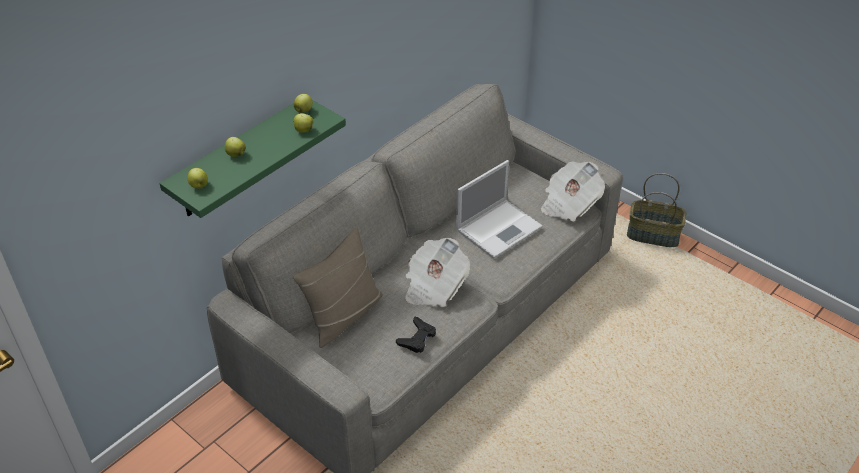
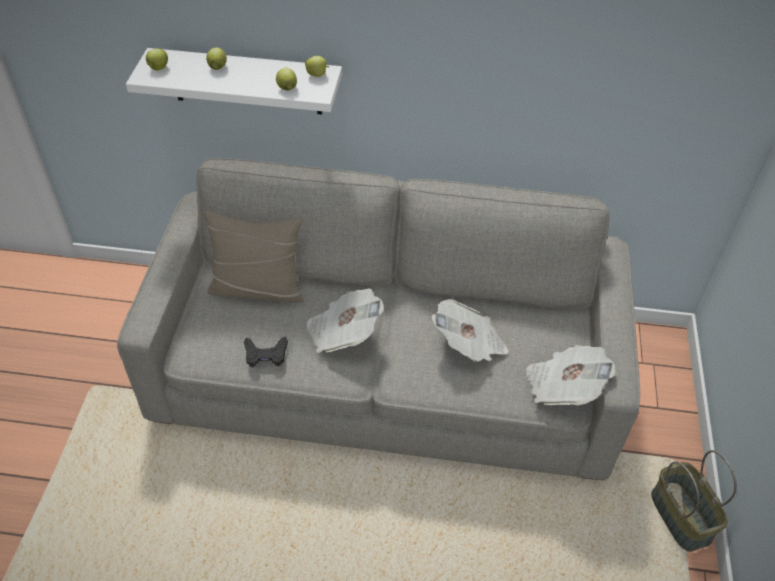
camera: 55 degrees right, 5 degrees up
(239, 158) = (247, 82): green shelf -> white shelf
(500, 228) = (469, 344): laptop -> newspaper

